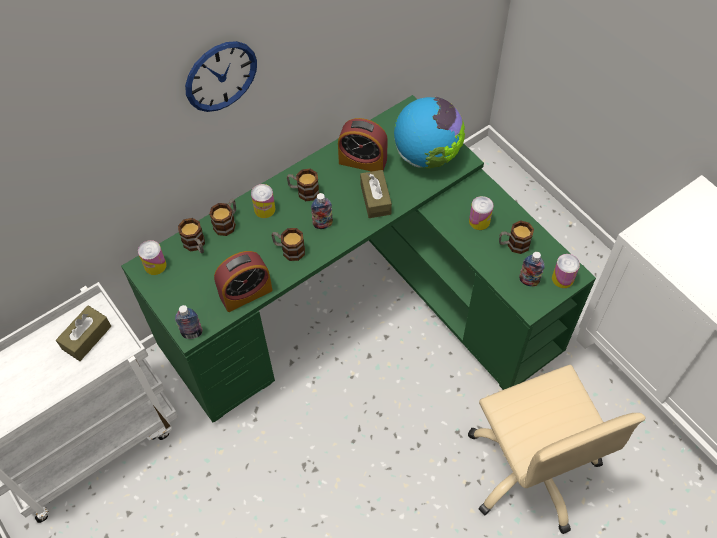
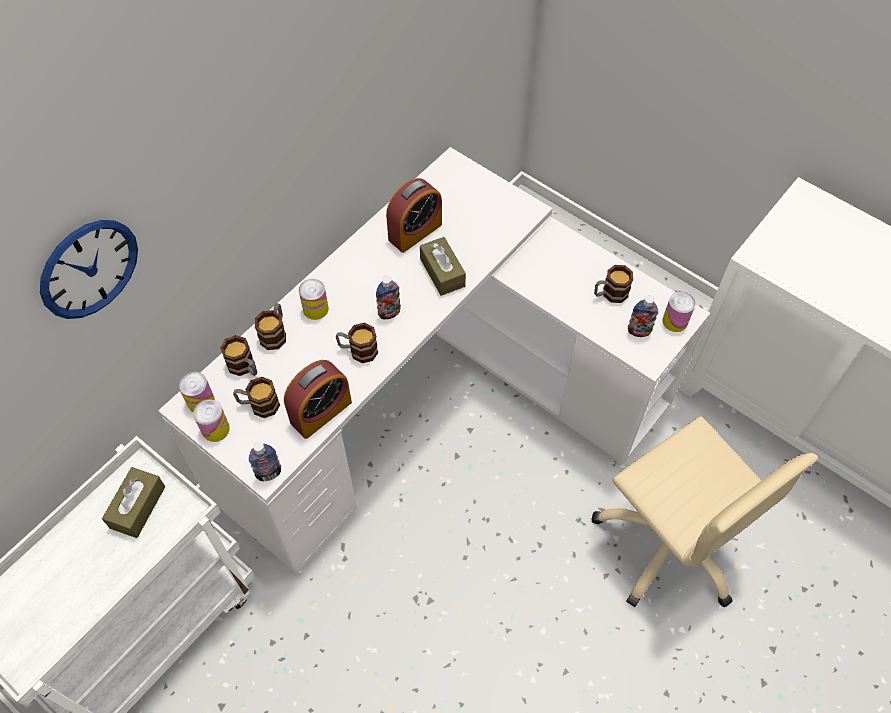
camera: 15 degrees left, 0 degrees up
(221, 76) = (249, 154): wall clock -> wall clock (89, 269)
(303, 191) = (356, 279): mug -> mug (259, 405)
(362, 161) = (415, 232): alarm clock -> alarm clock turned 45 degrees counterclockwise
(362, 306) = (434, 400): green desk -> white desk
(427, 155) = (486, 211): globe -> none
(479, 221) = (564, 275): can -> can (215, 429)

